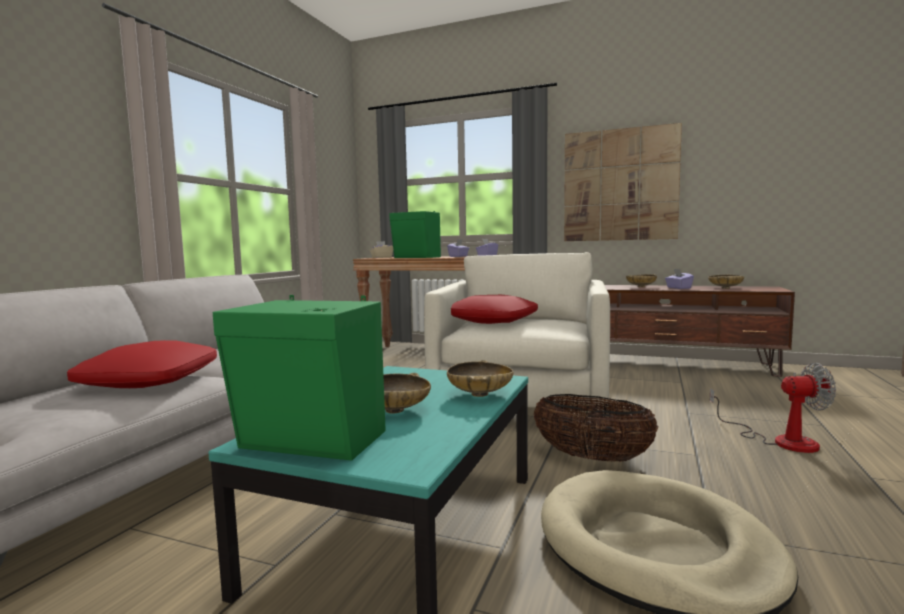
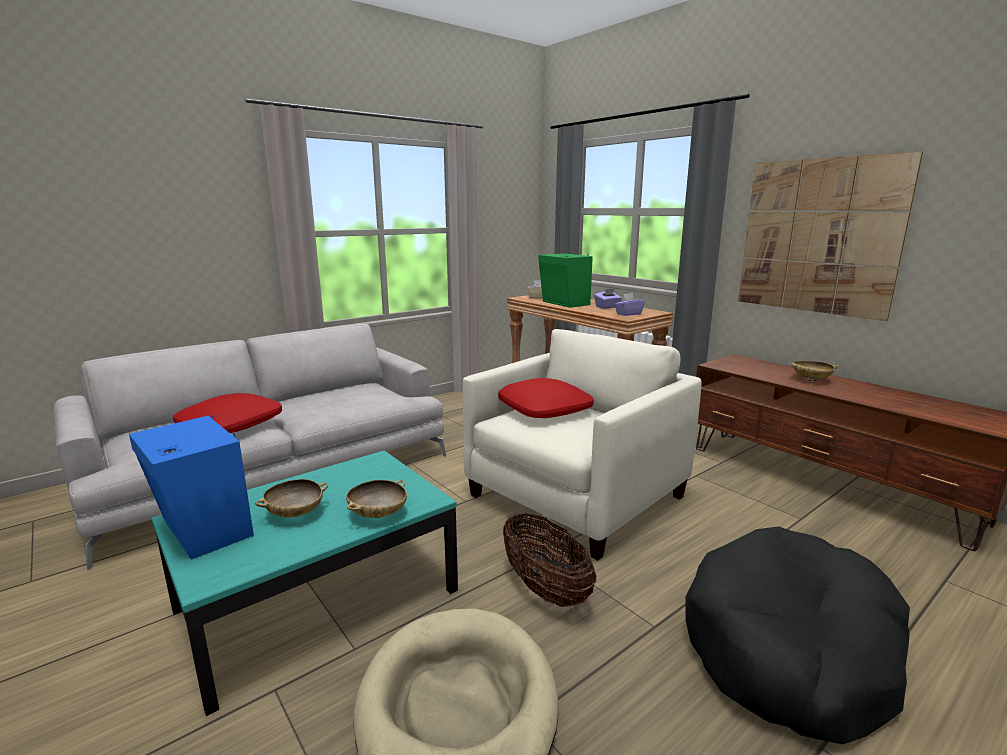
camera: 30 degrees right, 10 degrees up
(312, 442) = (202, 531): green speaker -> blue speaker
(678, 288) = (855, 393): purple tissue box -> none
(725, 288) = (926, 407): beige bowl -> none
(780, 440) = (790, 648): fan -> black dog bed

